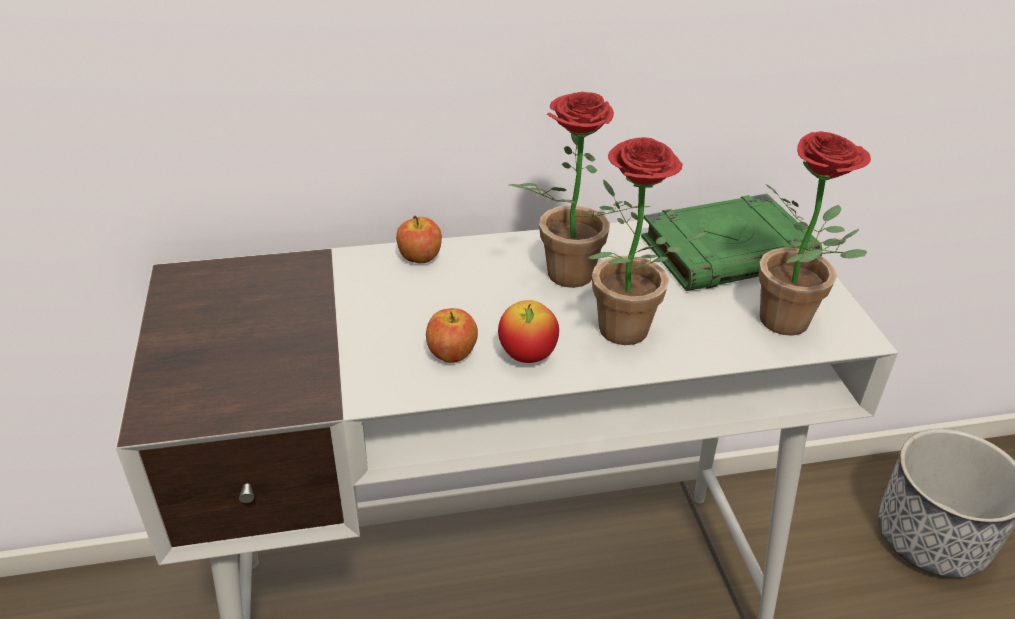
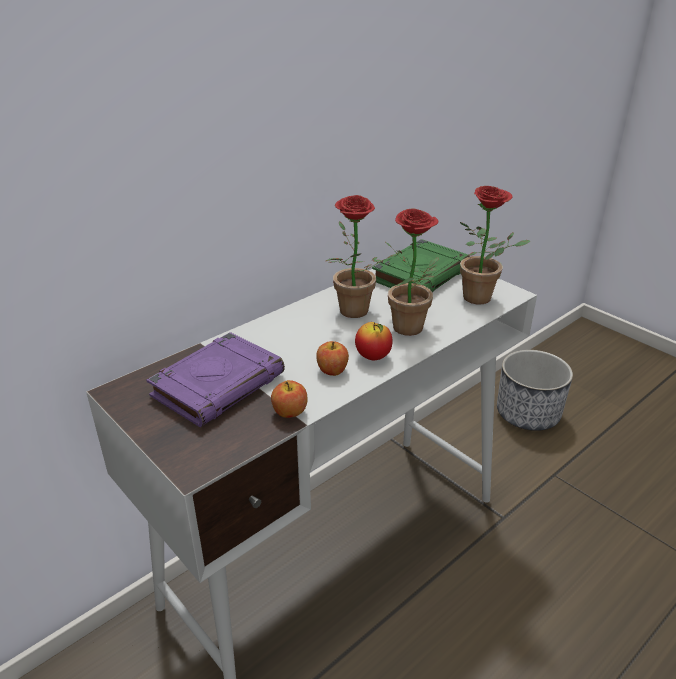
camera: 30 degrees left, 5 degrees down
(295, 315) = (219, 384): none -> purple book
(419, 257) = (261, 329): apple -> apple (289, 412)

